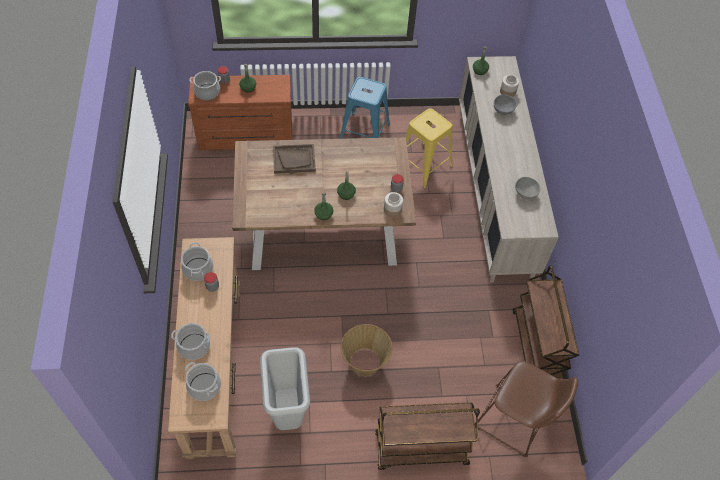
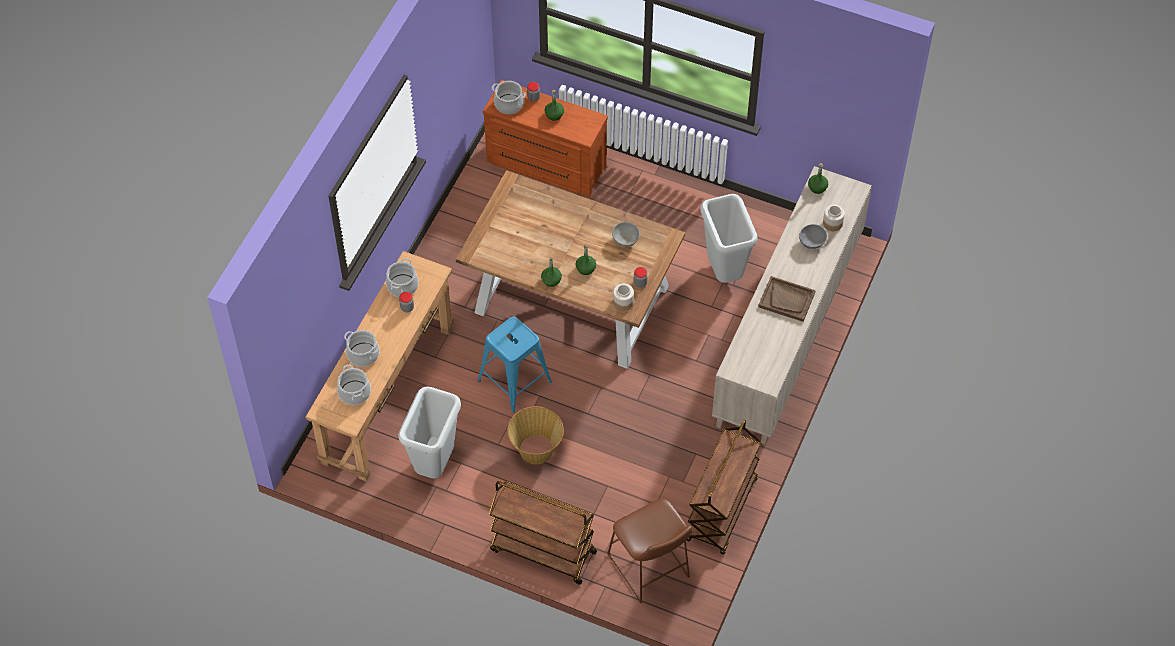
camera: 30 degrees right, 0 degrees up
(294, 159) = (554, 212): brown tray -> brown tray (787, 300)
(365, 132) = (681, 209): blue stool -> blue stool (515, 381)
(423, 165) = (725, 272): yellow stool -> grey trash can
(525, 193) = (773, 340): grey bowl -> grey bowl (626, 240)

